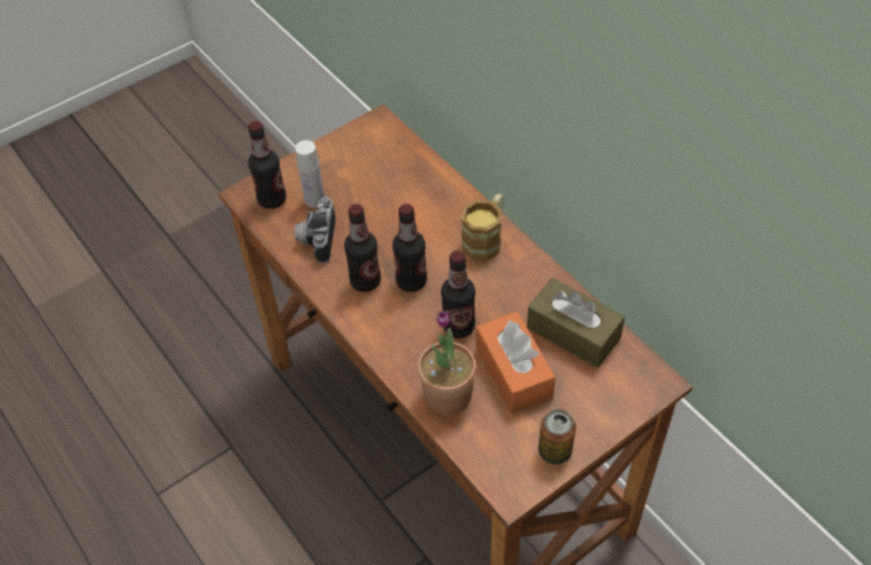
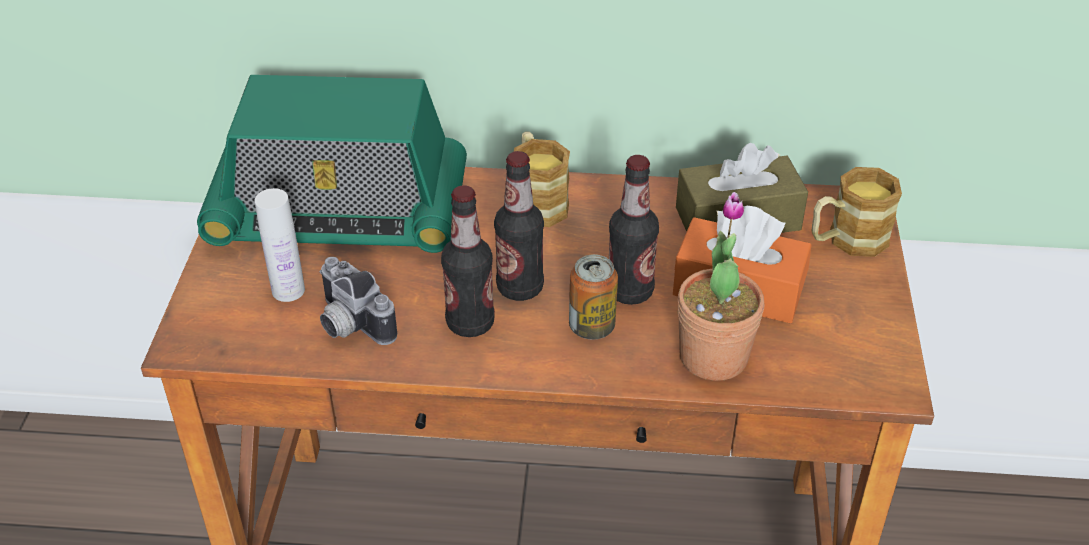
camera: 50 degrees left, 10 degrees down
(272, 199) = (231, 325): bottle -> none
(386, 174) = (339, 213): none -> radio
(554, 451) = (873, 322): can -> can (592, 327)
(614, 395) = (847, 240): none -> mug

